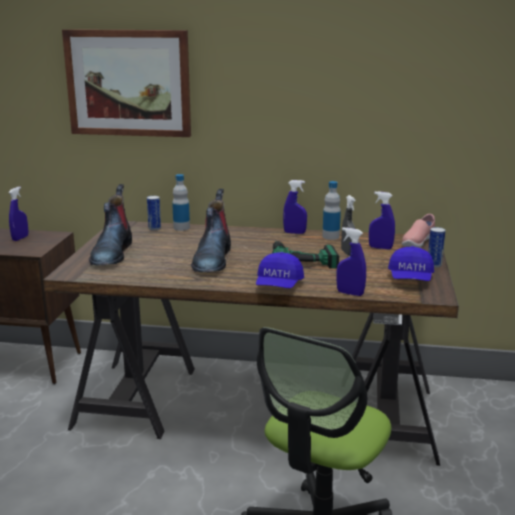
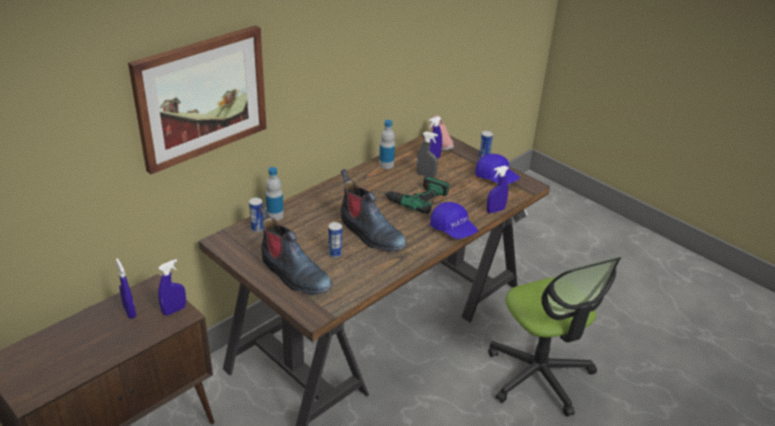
camera: 55 degrees left, 15 degrees up
(161, 257) = (335, 254): none -> can
(294, 233) = (358, 174): blue spray bottle -> blue spray bottle (174, 310)

